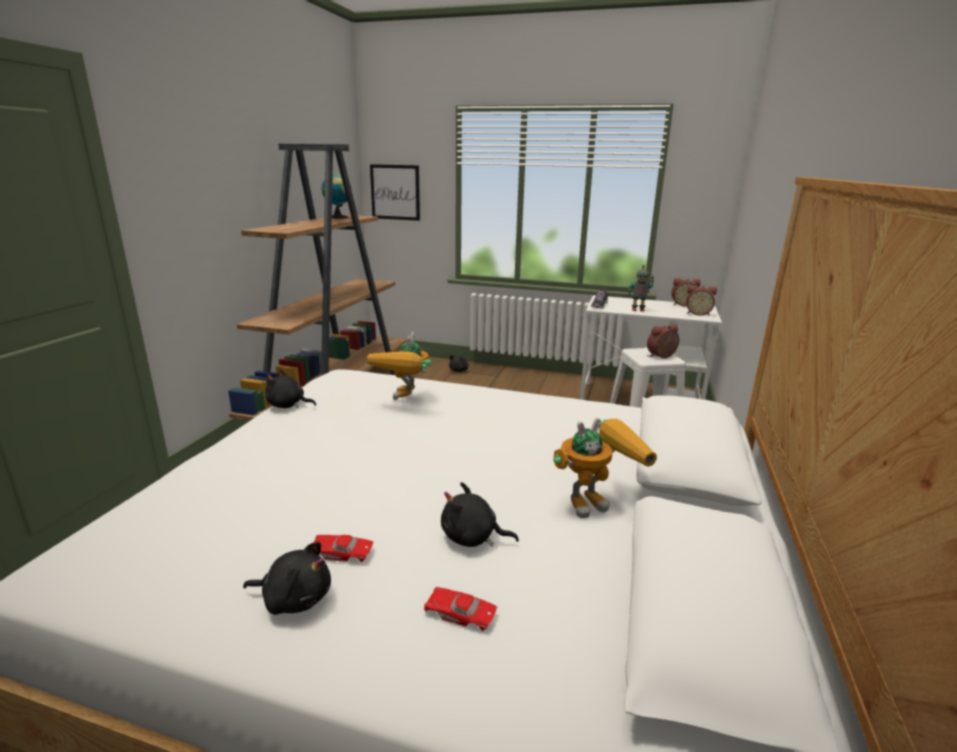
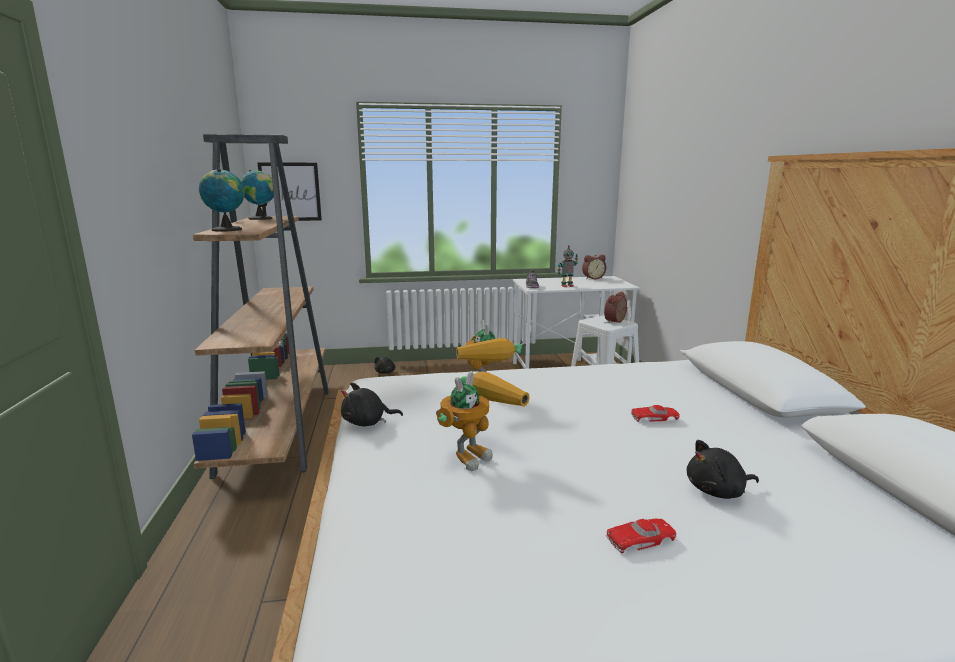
camera: 25 degrees left, 5 degrees down
(276, 227) = (226, 229): none -> globe
(294, 598) = (664, 595): black plush toy -> none
(460, 613) = (802, 553): red toy car -> red toy car (654, 417)
(596, 500) = (751, 436): toy robot -> toy robot (477, 452)
(697, 313) = (614, 283): alarm clock -> none

